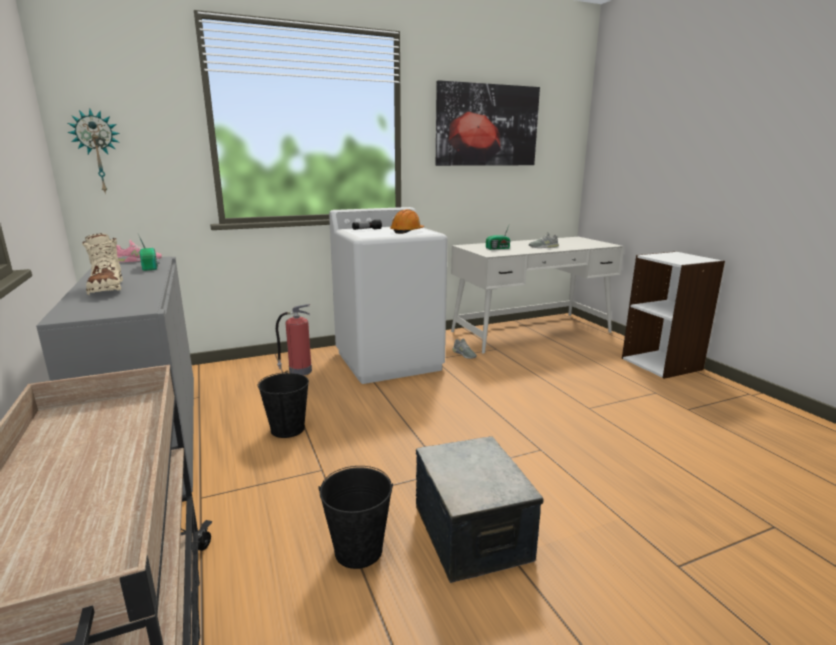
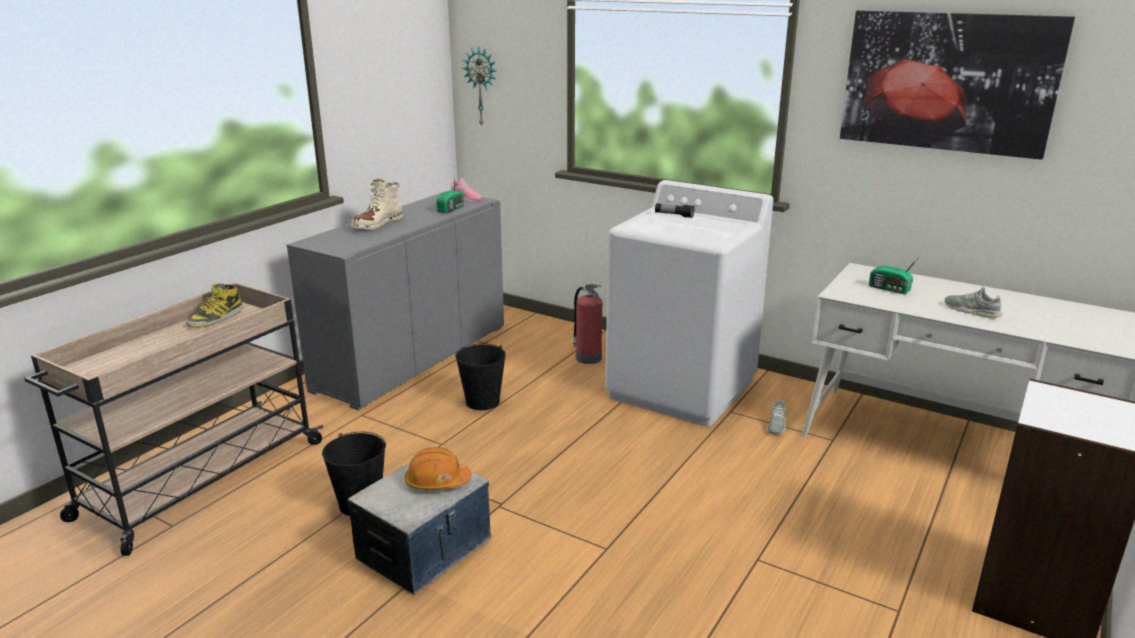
camera: 55 degrees right, 5 degrees up
(65, 433) = (216, 318): none -> boot
(407, 231) = (697, 231): orange hard hat -> orange hard hat (437, 482)

